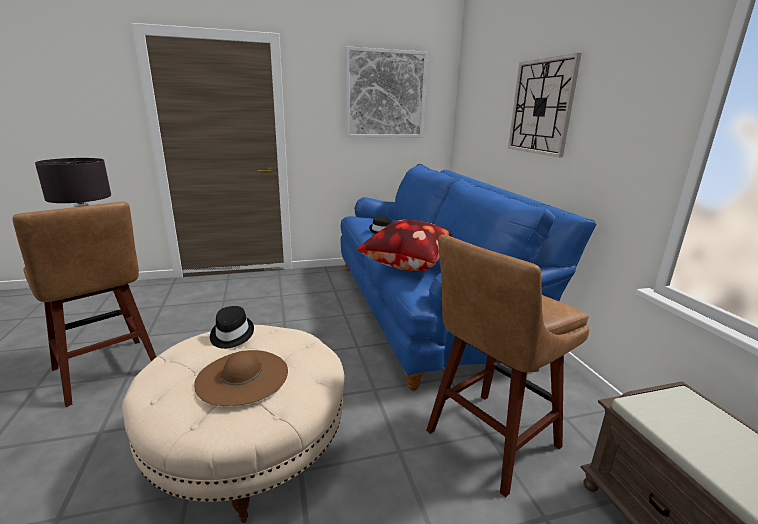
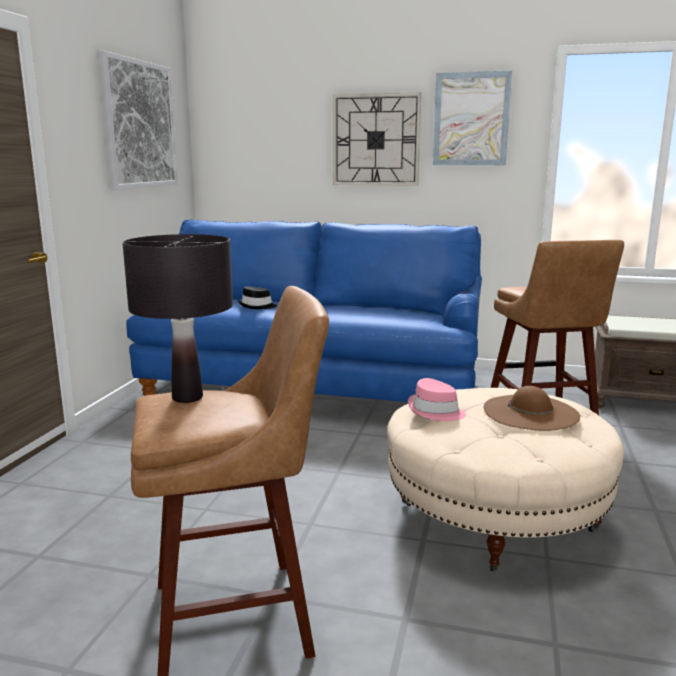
camera: 60 degrees left, 5 degrees down
(231, 335) = (435, 411): black hat -> pink hat
(408, 268) = (385, 317): pillow -> none
(620, 81) = (471, 119): none -> picture

